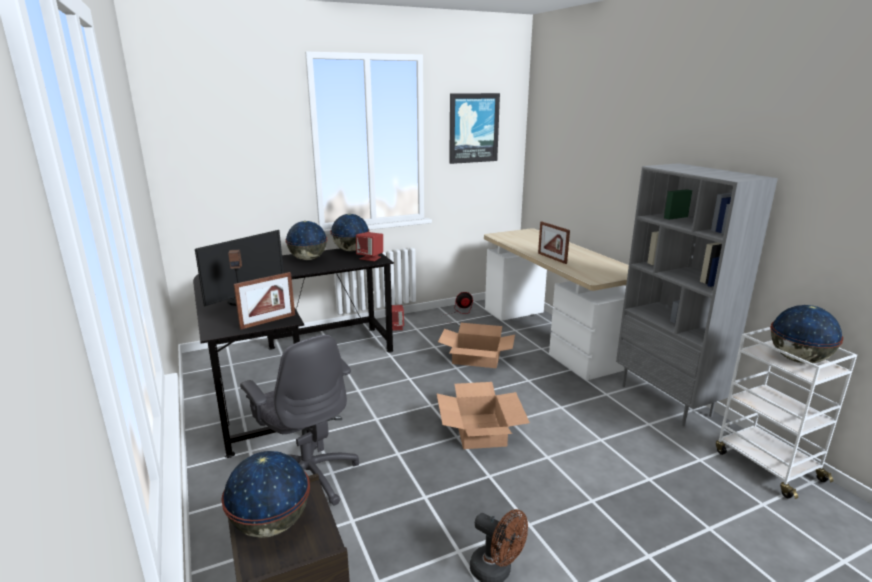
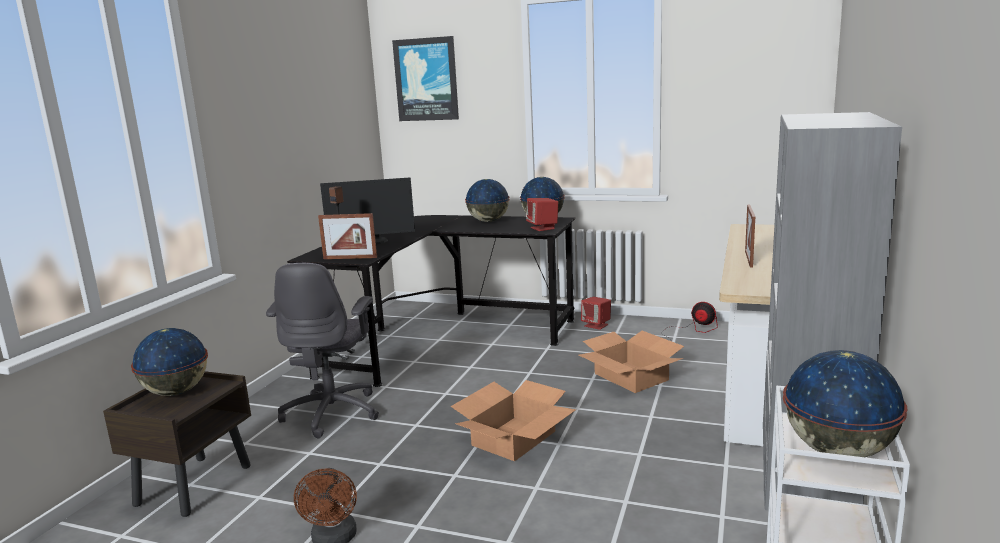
camera: 45 degrees right, 5 degrees down
(473, 128) = (739, 76): picture -> picture (426, 79)

